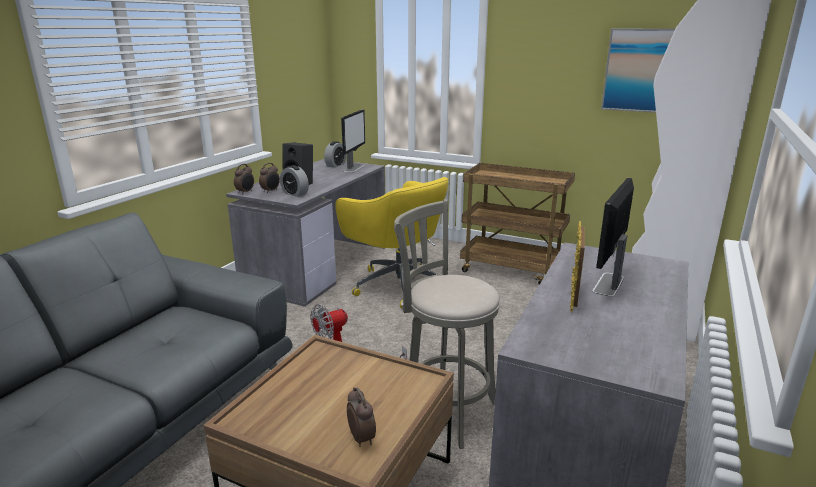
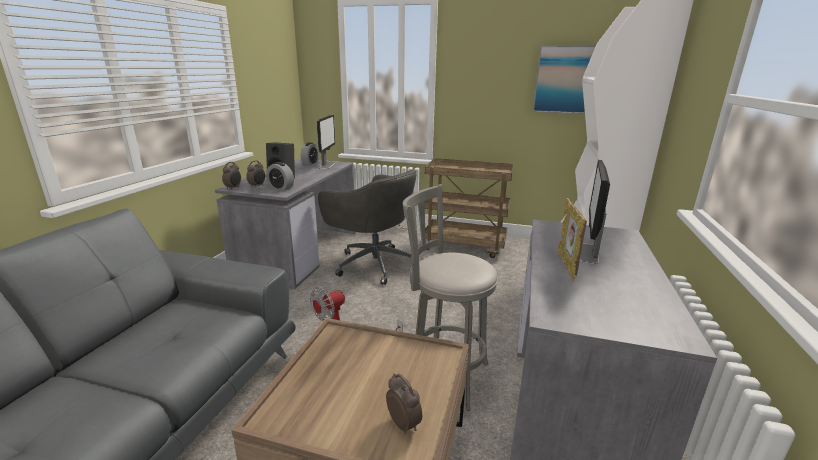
camera: 10 degrees left, 0 degrees up
(397, 284) = (373, 264): yellow office chair -> grey office chair

